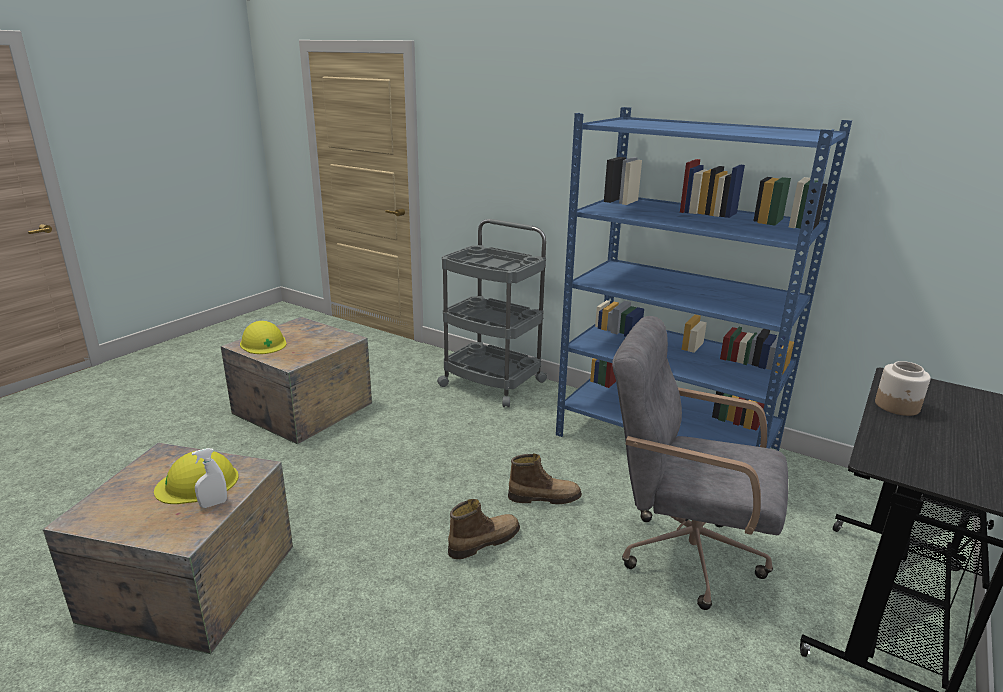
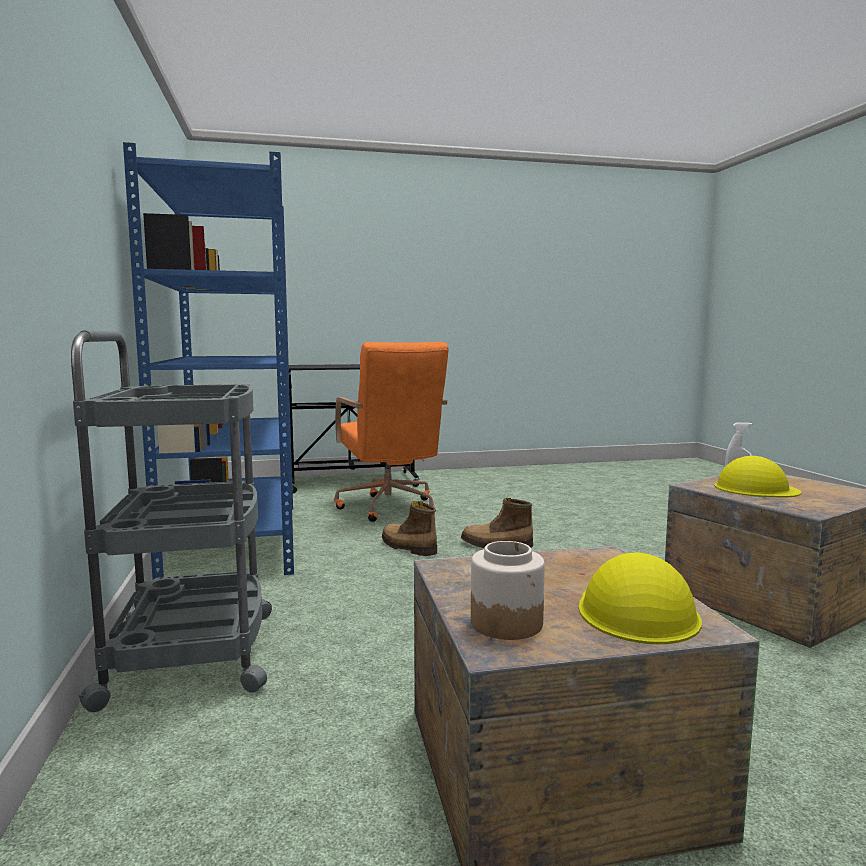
camera: 135 degrees left, 15 degrees down
(682, 555) = (390, 509): grey office chair -> orange office chair
(897, 406) = (338, 366): jar -> jar (506, 623)

